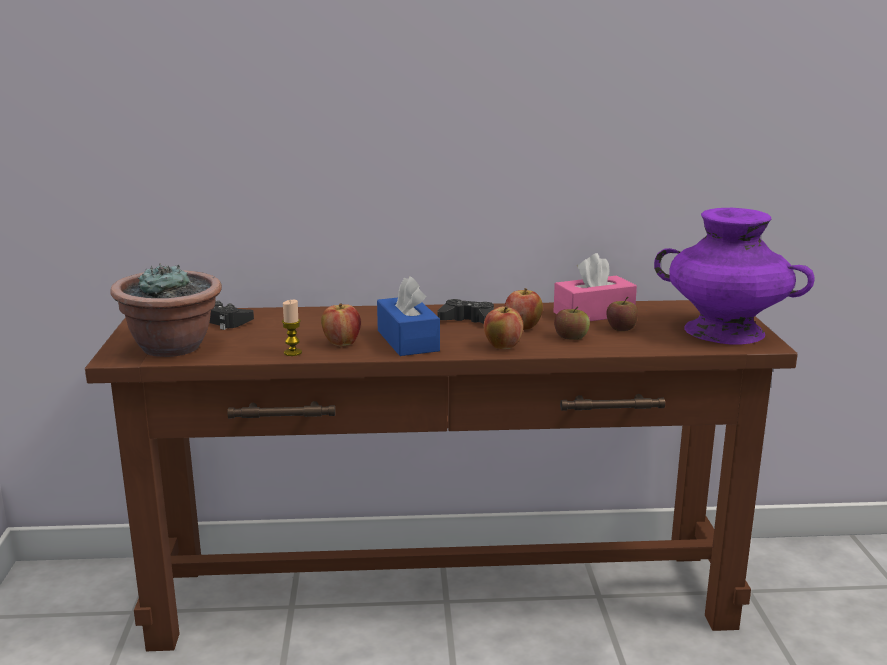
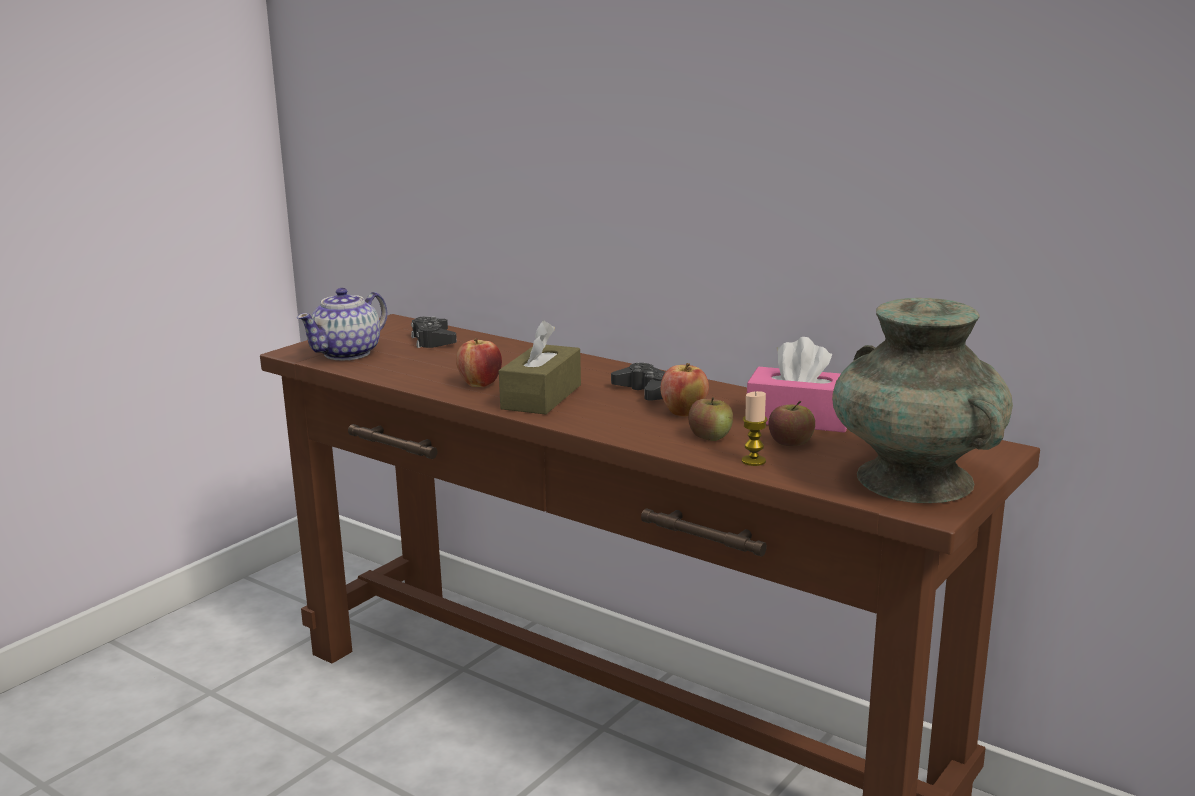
camera: 40 degrees right, 0 degrees up
(173, 347) = (348, 353): potted plant -> teapot
(292, 352) = (422, 382): candle -> candle (753, 461)
(408, 341) = (541, 397): blue tissue box -> brown tissue box
(502, 346) = (616, 426): apple -> none
(725, 331) = (915, 480): purple vase -> turquoise vase

